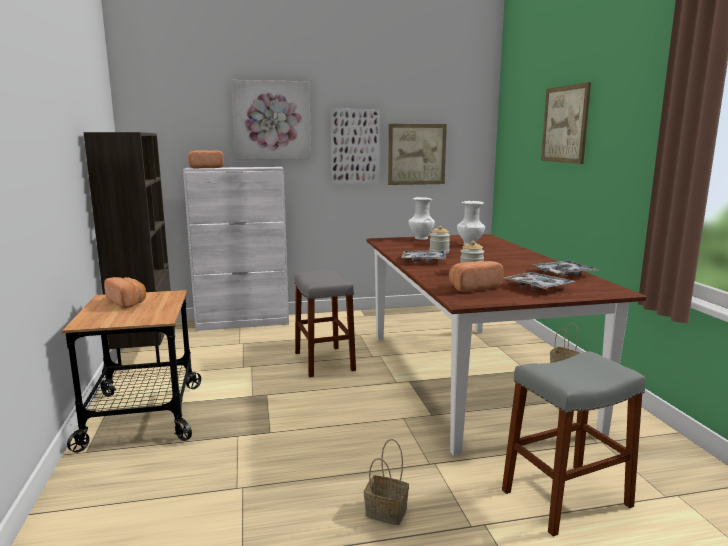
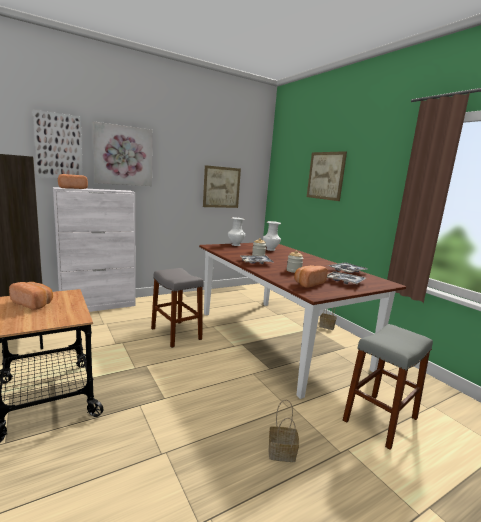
camera: 20 degrees left, 0 degrees up
(355, 146) = (182, 179): picture -> picture (59, 146)

